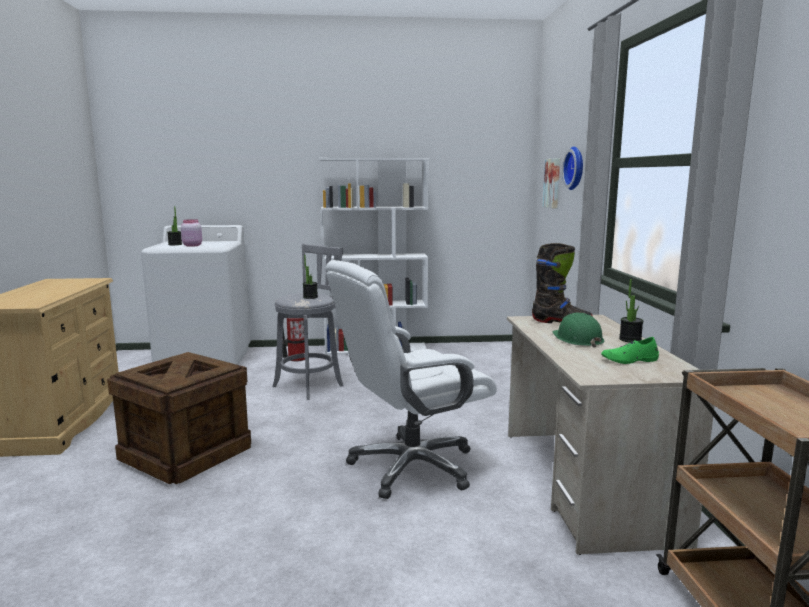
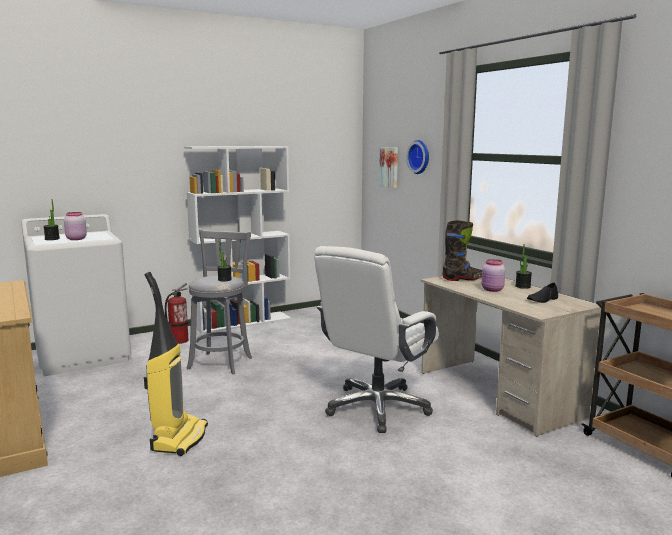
camera: 25 degrees left, 0 degrees up
(185, 454) = (179, 438): crate -> vacuum cleaner
(577, 339) = (492, 290): green hard hat -> pink jar
(629, 360) = (542, 300): green shoe -> black shoe

